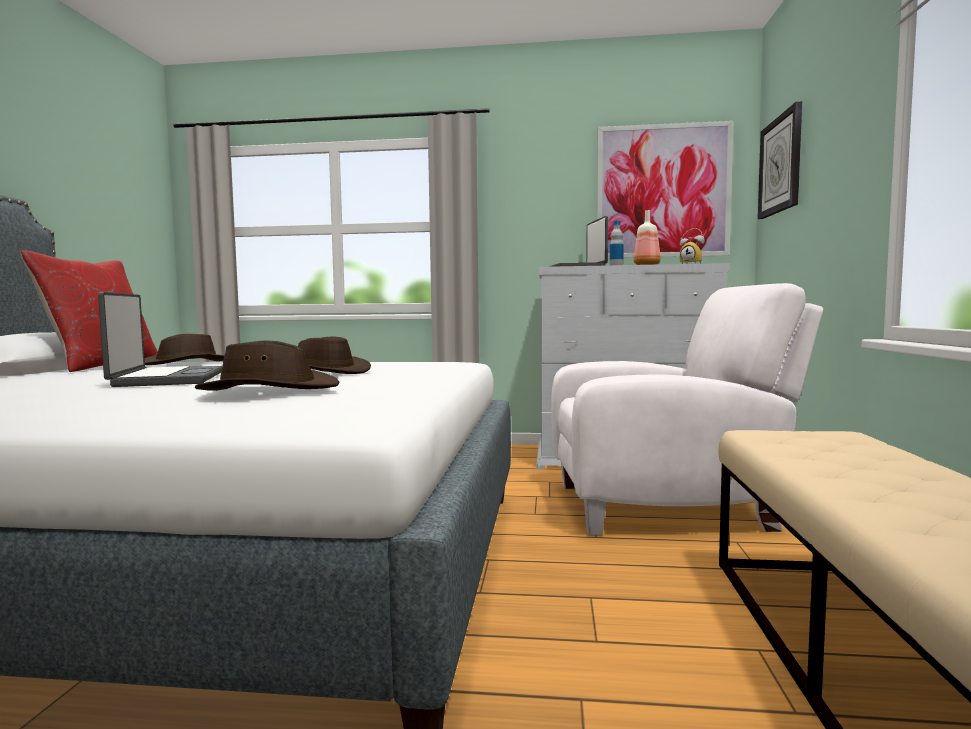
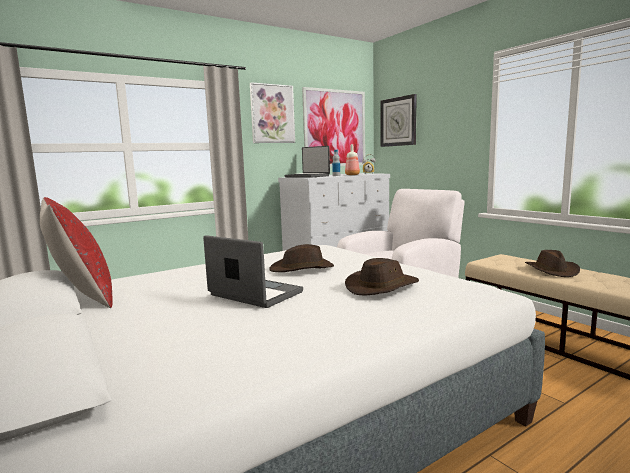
camera: 40 degrees left, 5 degrees up
(187, 363) = (145, 279): brown hat -> brown hat (552, 270)
(540, 175) = (272, 114): none -> picture

